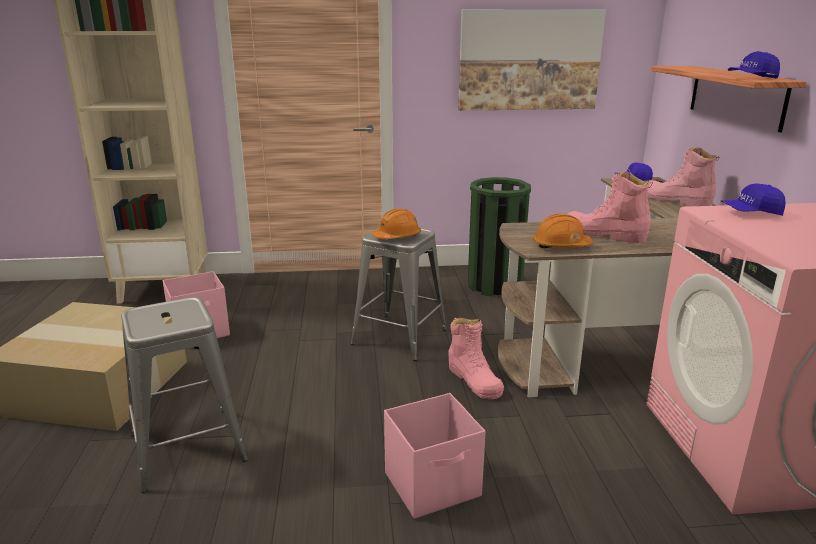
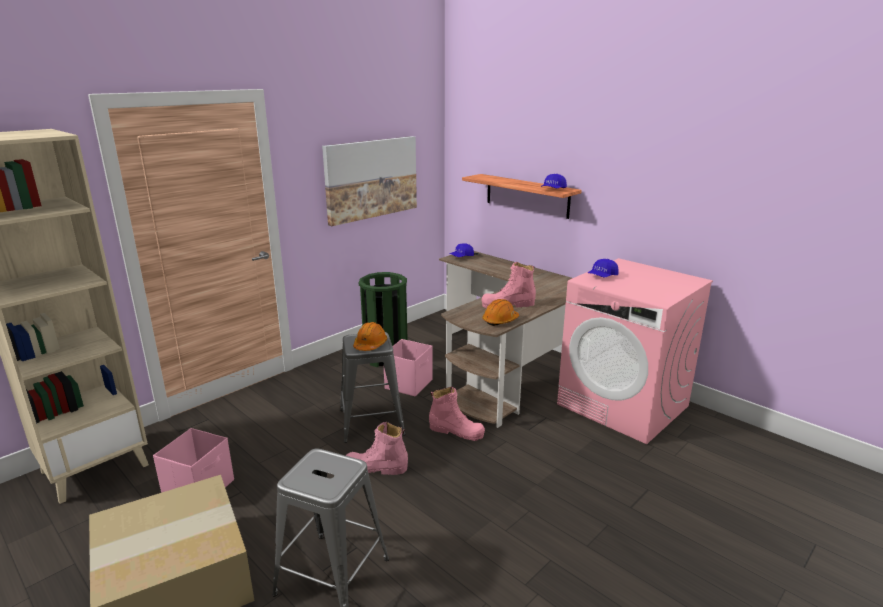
camera: 40 degrees left, 0 degrees up
(433, 485) = (514, 506): pink storage box -> pink storage box (409, 384)
(676, 200) = (505, 267): pink boot -> pink boot (376, 468)

